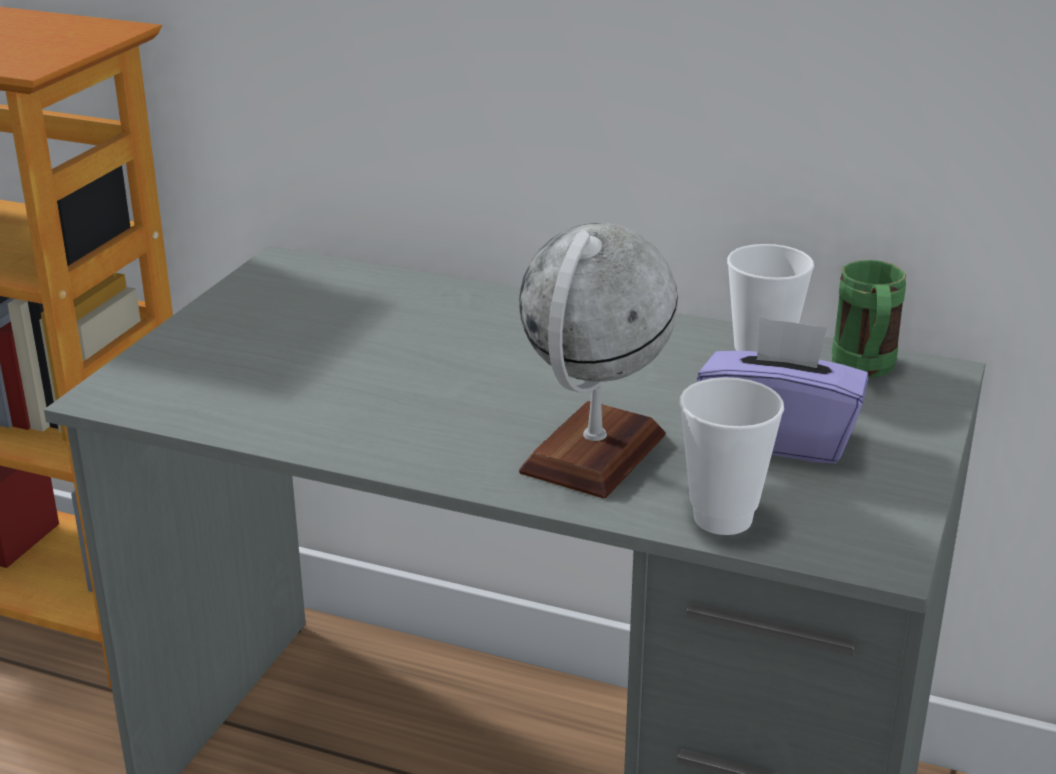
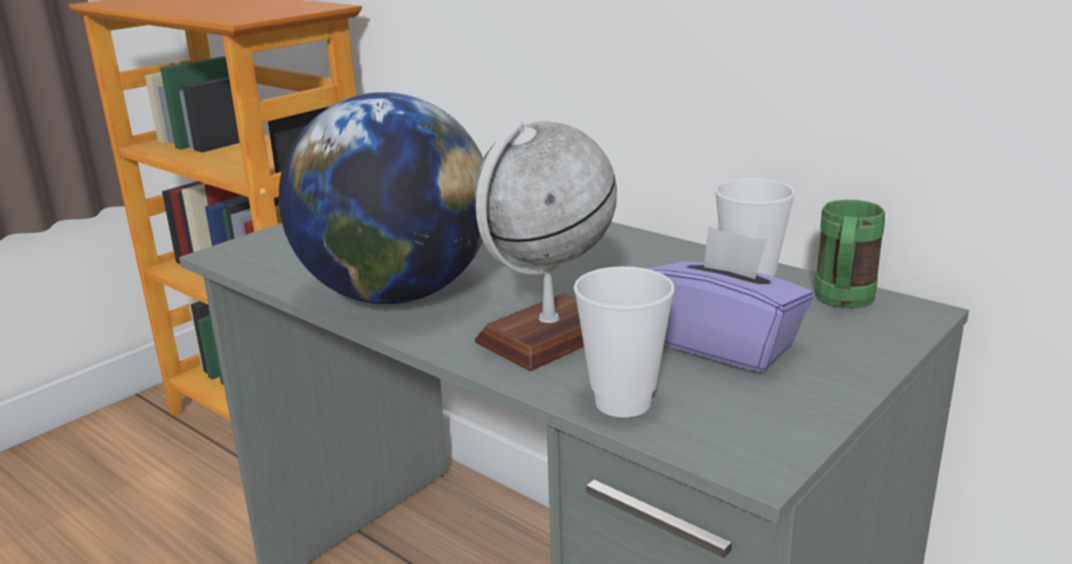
camera: 20 degrees right, 5 degrees down
(380, 426) = (396, 295): none -> globe

